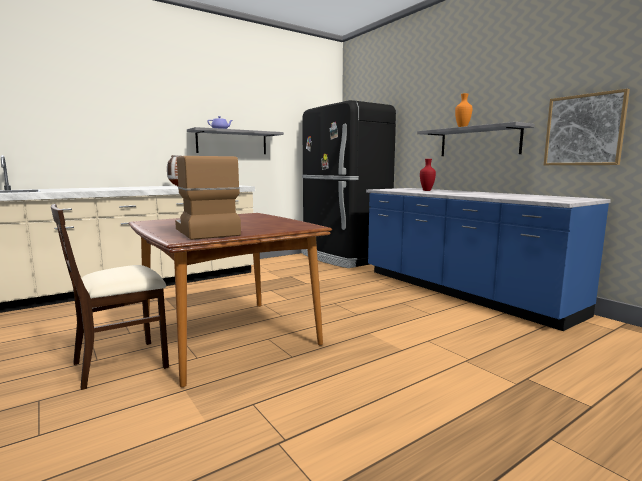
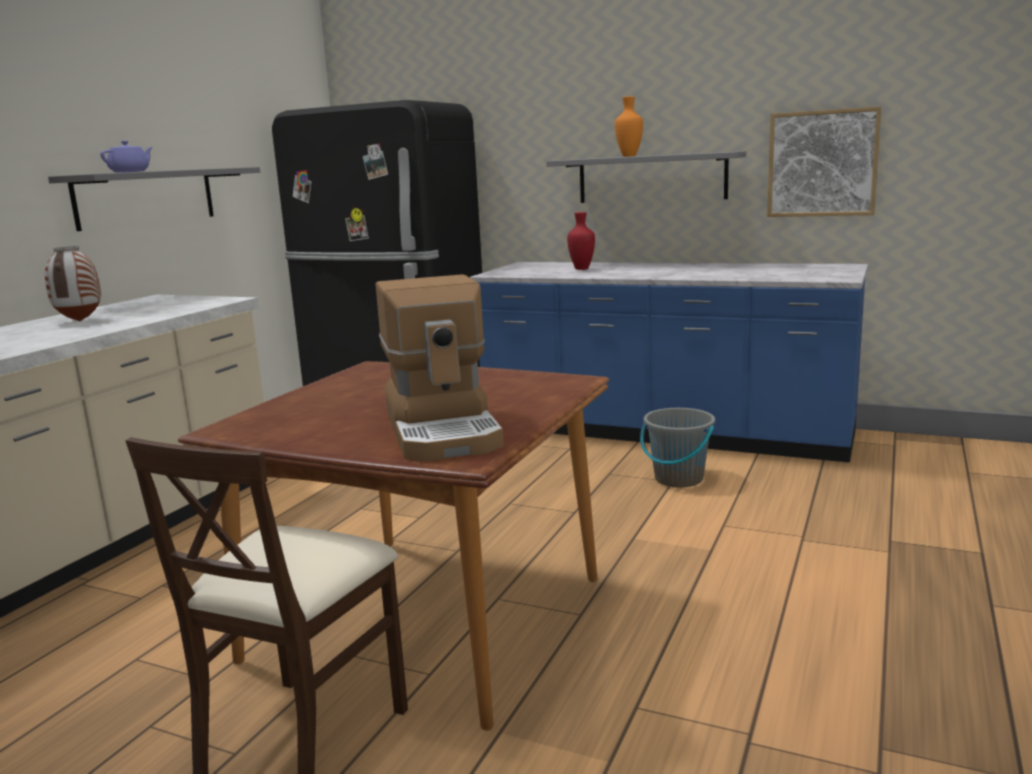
camera: 30 degrees left, 5 degrees up
(205, 232) = (444, 430): coffee machine -> coffee machine turned 135 degrees counterclockwise
(436, 313) = (678, 479): none -> grey bucket

